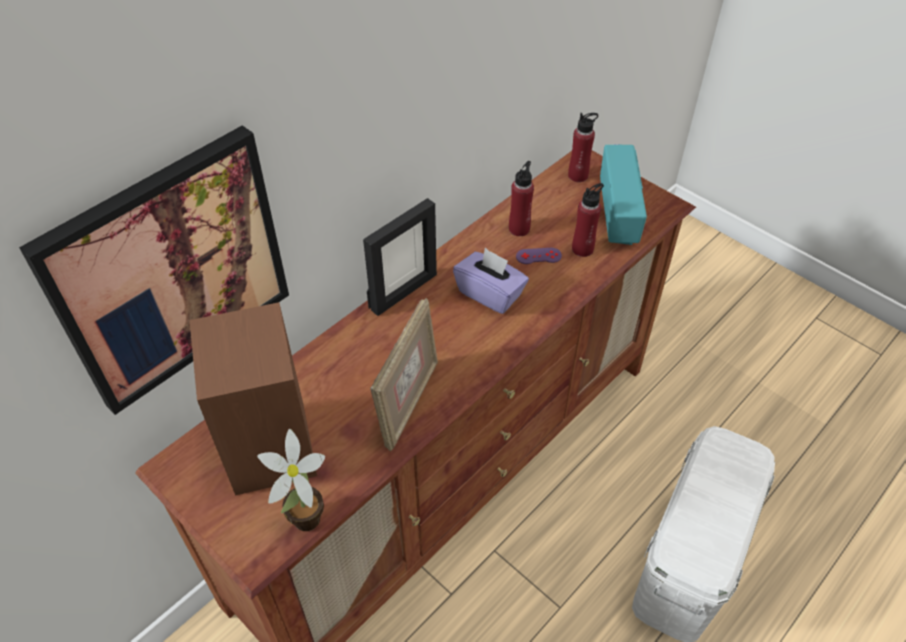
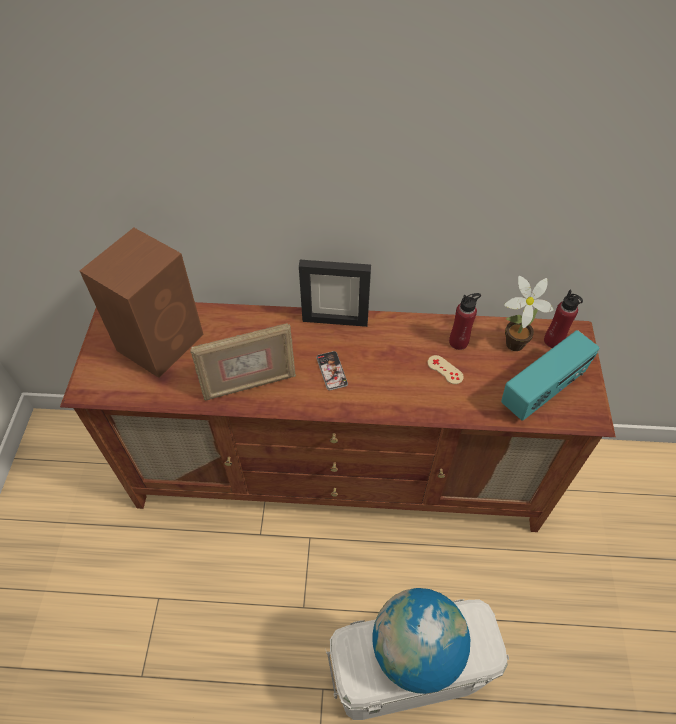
camera: 50 degrees right, 5 degrees up
(171, 271) = (142, 191): picture -> none
(303, 523) = (122, 394): potted plant -> potted plant (511, 344)
(459, 331) = (331, 371): none -> phone
(490, 293) = (381, 365): purple tissue box -> none
(538, 256) = (445, 370): purple game controller -> beige game controller
(582, 249) = (481, 391): red bottle -> none
(716, 505) = (415, 649): none -> globe

